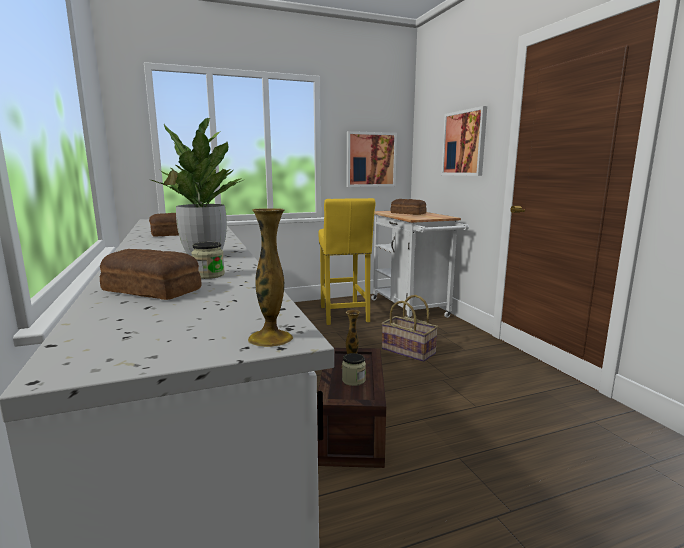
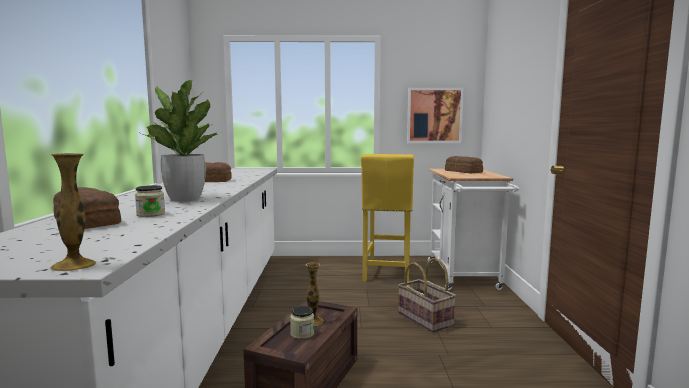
camera: 20 degrees right, 5 degrees down
(464, 143) = (520, 96): picture -> none

